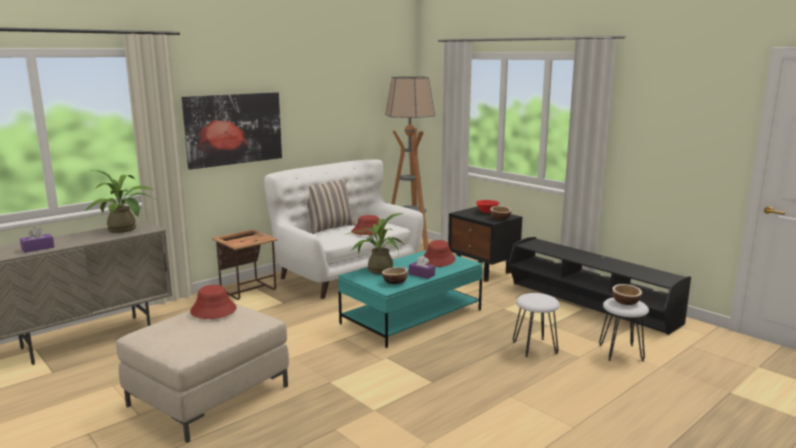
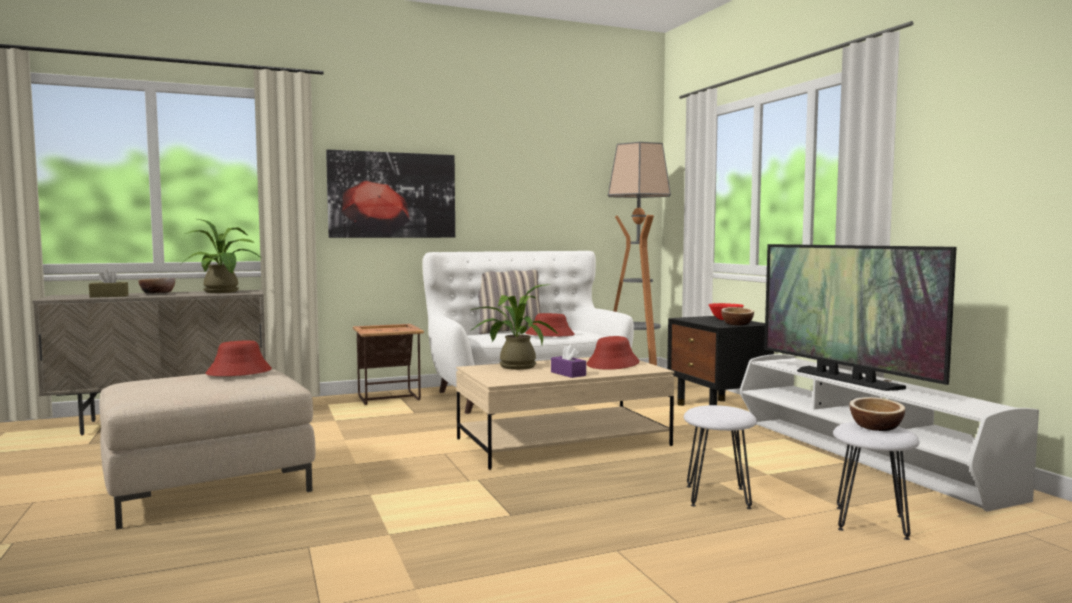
camera: 20 degrees right, 10 degrees down
(38, 248) = (109, 296): purple tissue box -> brown tissue box
(395, 282) = (520, 377): bowl -> bowl (157, 293)
(412, 316) = (563, 442): turquoise coffee table -> beige coffee table
(581, 258) = (846, 379): none -> television
(589, 304) = (862, 458): black tv stand -> white tv stand

